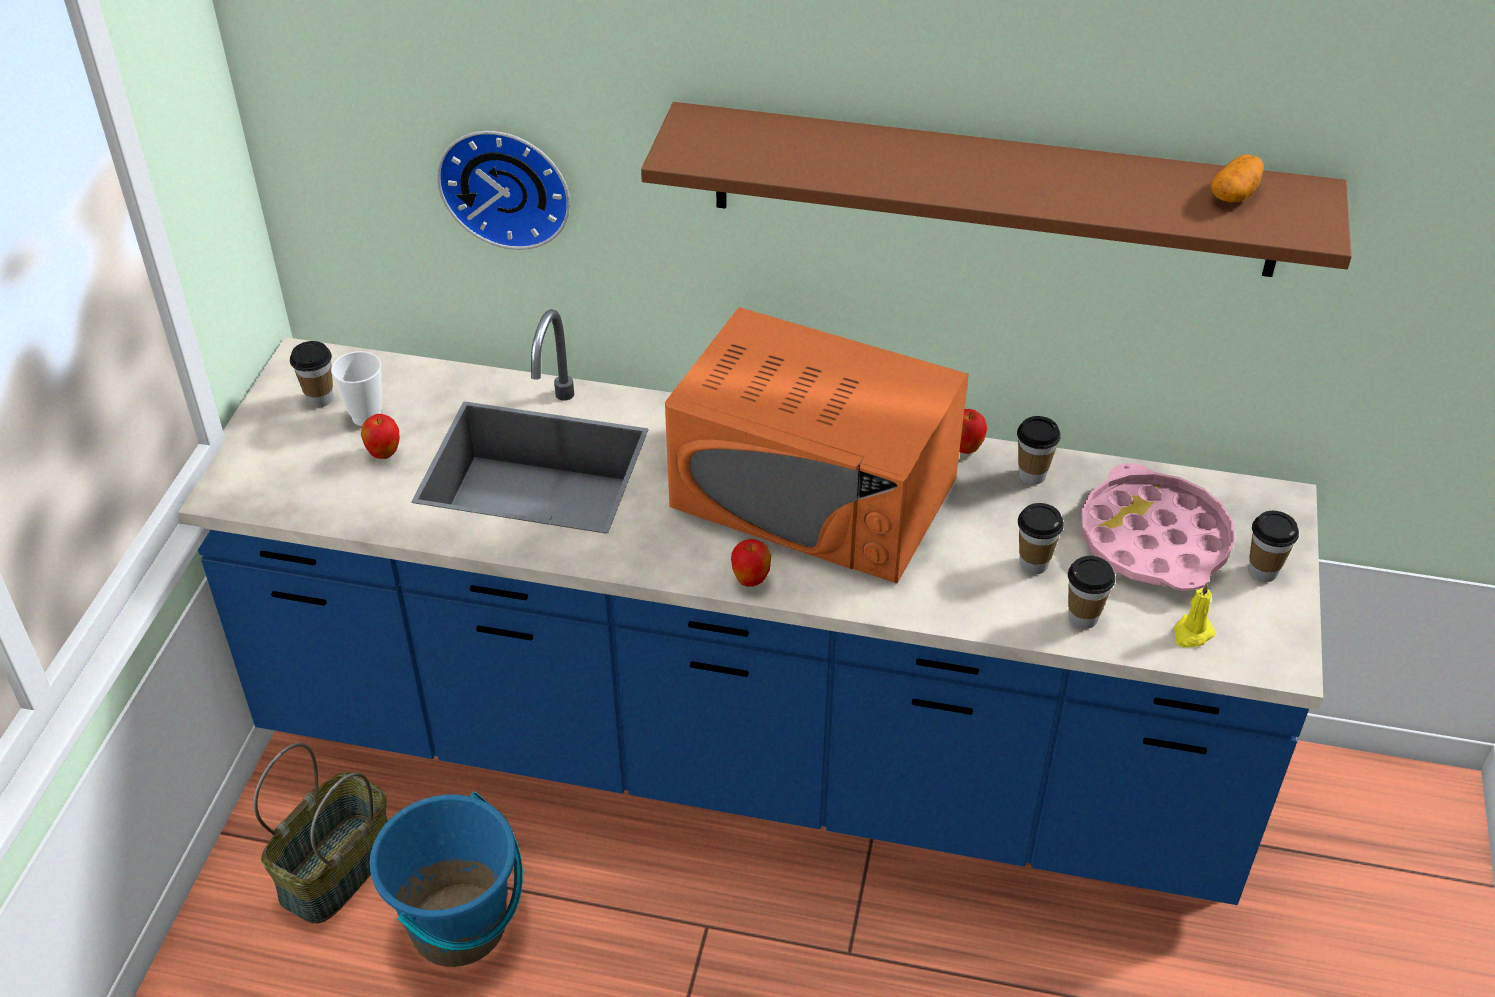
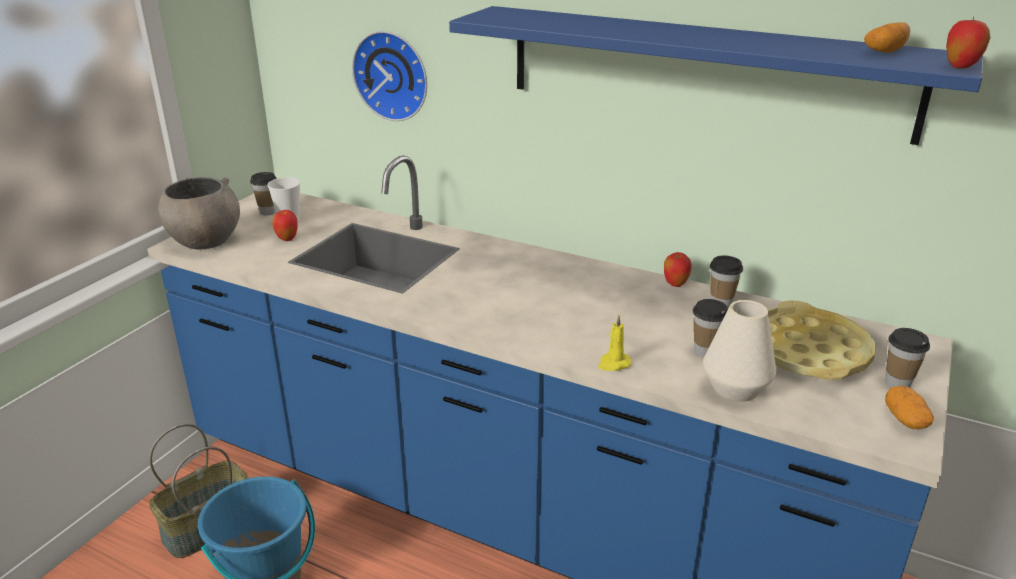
camera: 15 degrees right, 15 degrees down
(259, 481) = (205, 241): none -> grey bowl
(751, 580) = (487, 330): apple -> apple (960, 67)
(814, 493) = (556, 292): orange microwave -> none
(993, 190) = (703, 71): brown shelf -> blue shelf
(1083, 617) = (735, 388): cup -> white vase
(1153, 540) = (807, 352): pink tray -> yellow tray
(1192, 633) = (826, 412): yellow candle -> yellow candle (613, 364)
(1277, 626) = (905, 419): none -> potato

